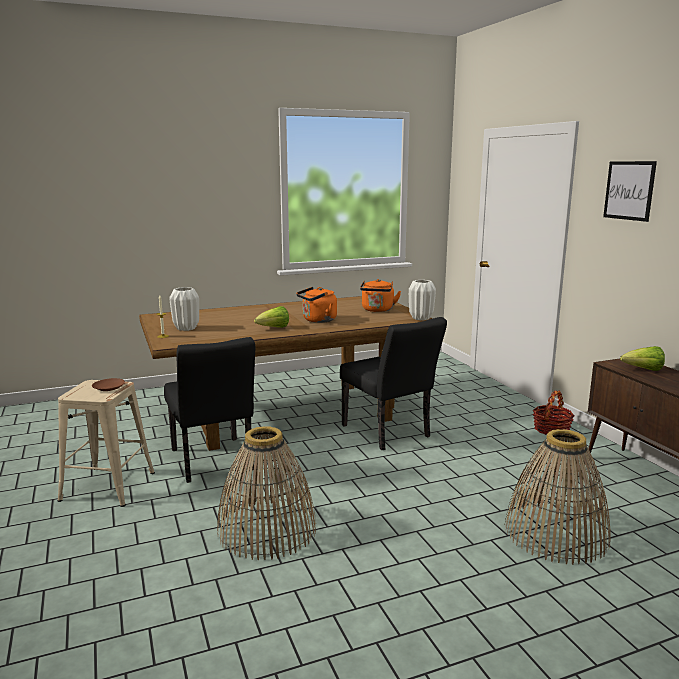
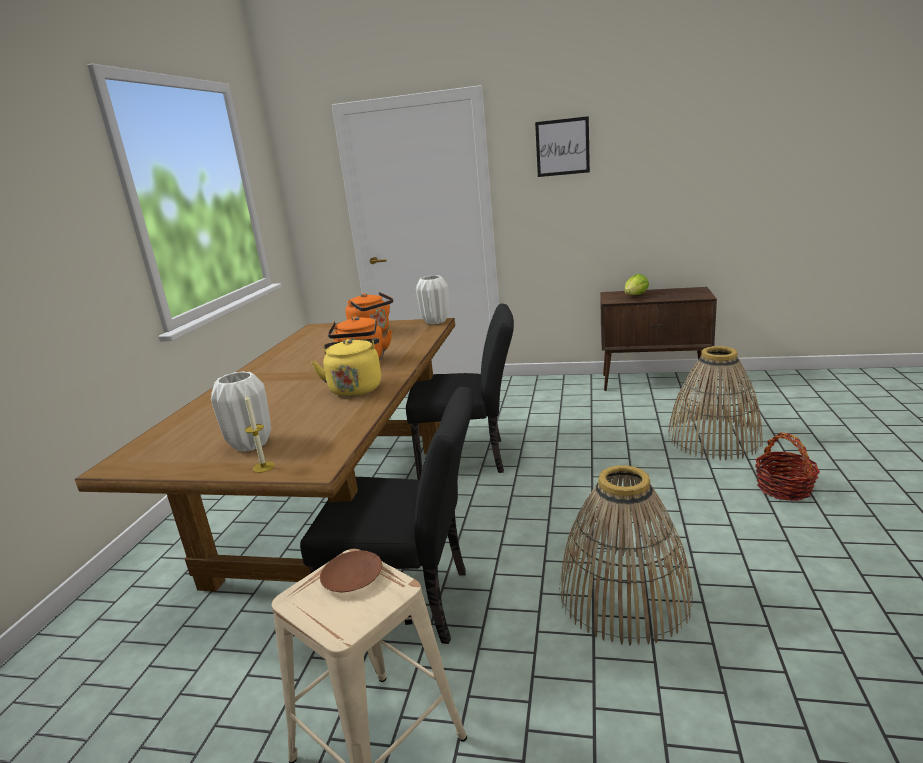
camera: 55 degrees left, 5 degrees up
(274, 328) = (356, 388): lettuce -> yellow kettle
(551, 429) = (544, 387): basket -> basket (784, 488)

